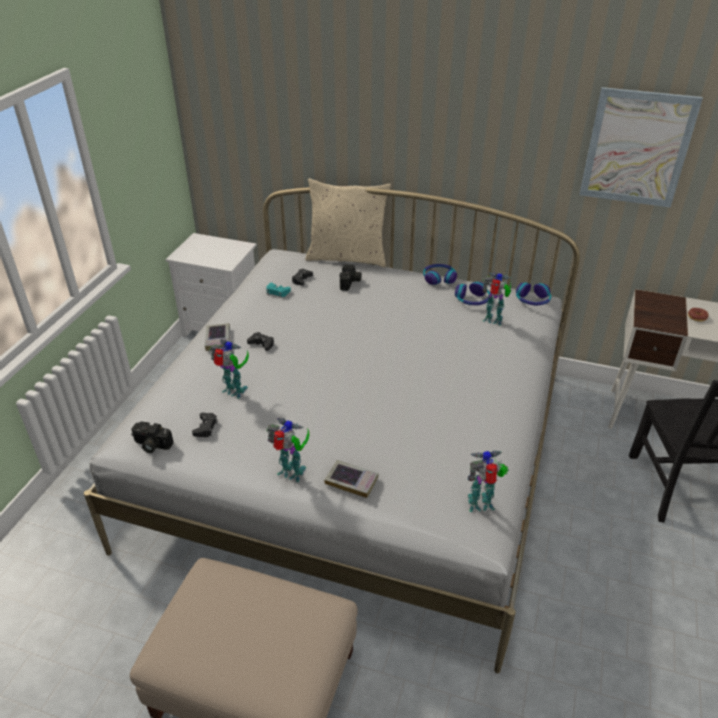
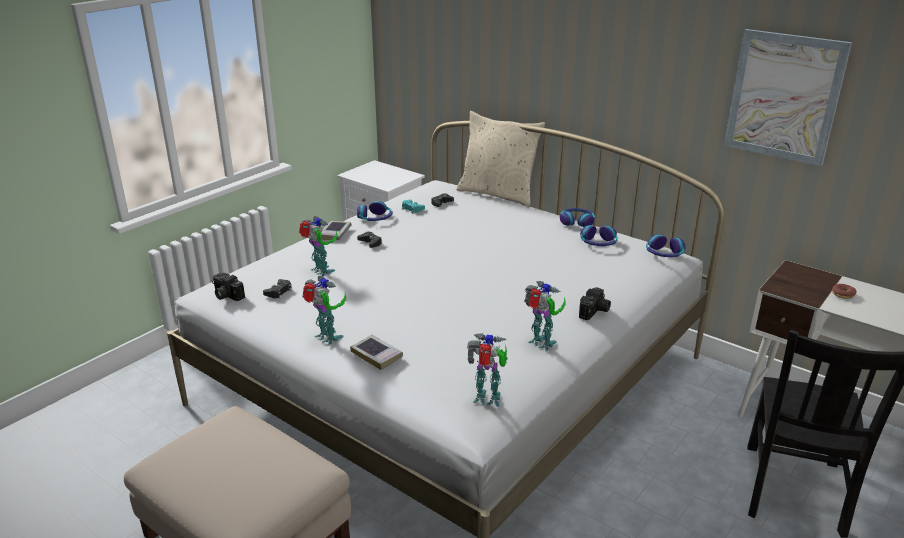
camera: 20 degrees right, 10 degrees down
(247, 312) = (375, 218): none -> headphones
(350, 283) = (485, 212): camera -> camera (594, 312)
(493, 320) = (608, 262): toy robot -> toy robot (542, 344)

